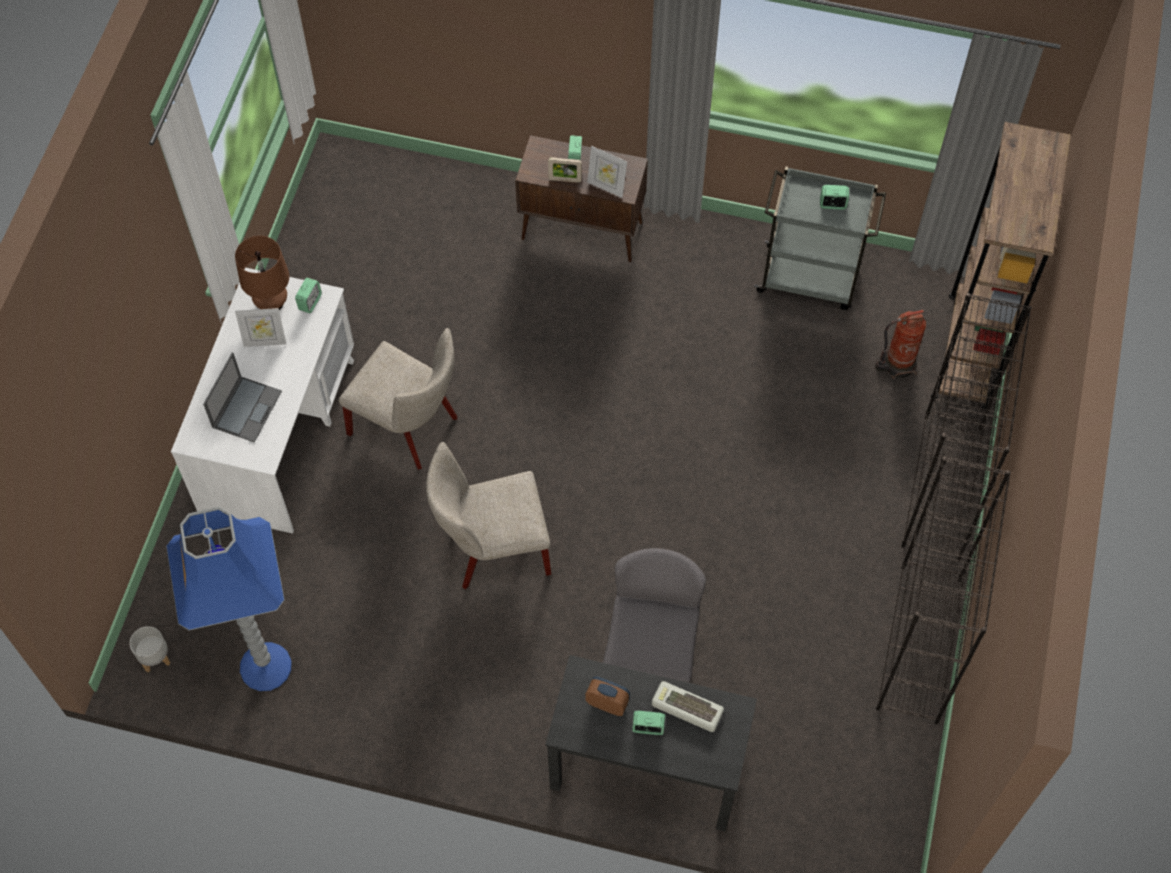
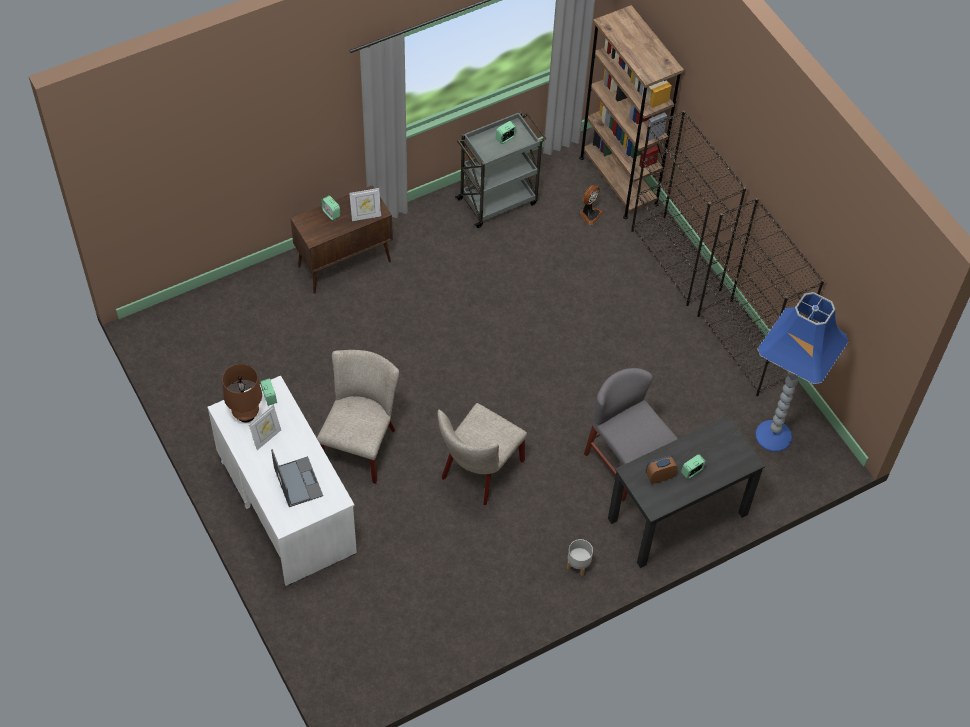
camera: 45 degrees left, 5 degrees down
(155, 658) = (350, 684): grey planter -> grey planter (578, 565)
(264, 668) = (420, 636): blue floor lamp -> blue floor lamp (773, 436)
(409, 427) = (361, 443): beige chair -> beige chair turned 60 degrees counterclockwise
(565, 180) = (338, 228): picture frame -> none
(685, 709) = (700, 448): keyboard -> none
(897, 364) = (589, 214): fire extinguisher -> fan

